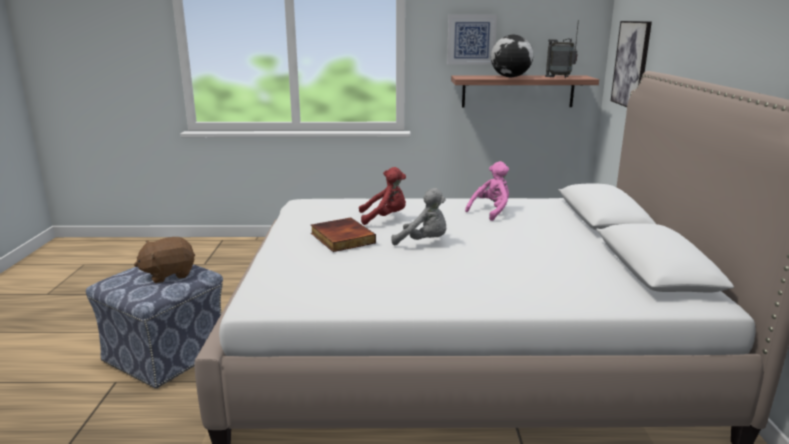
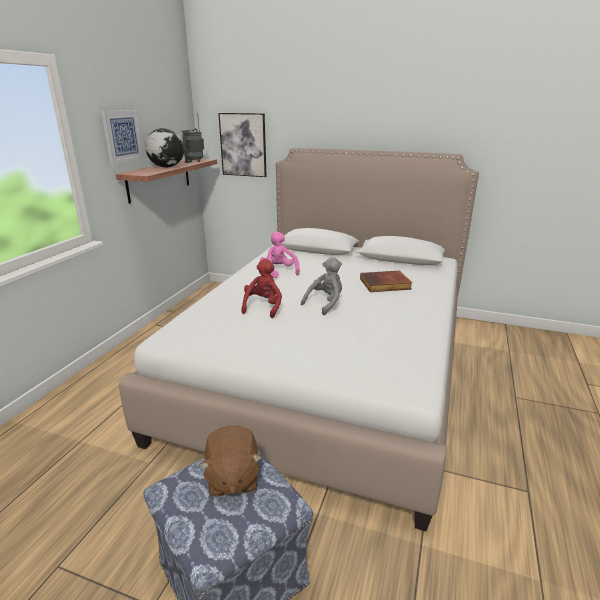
camera: 70 degrees left, 5 degrees up
(341, 238) = (295, 332): book -> book (385, 284)

